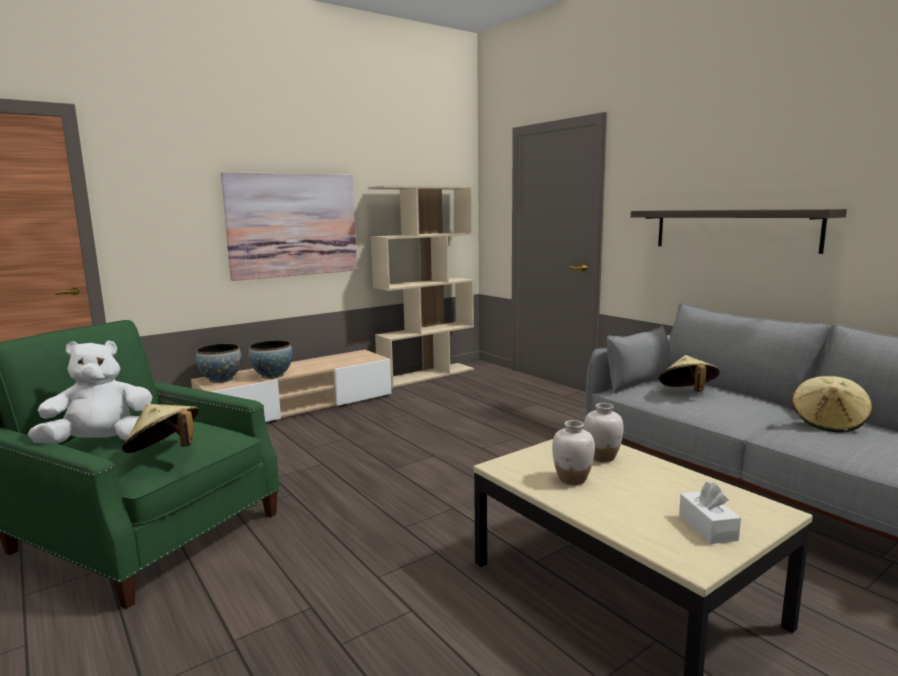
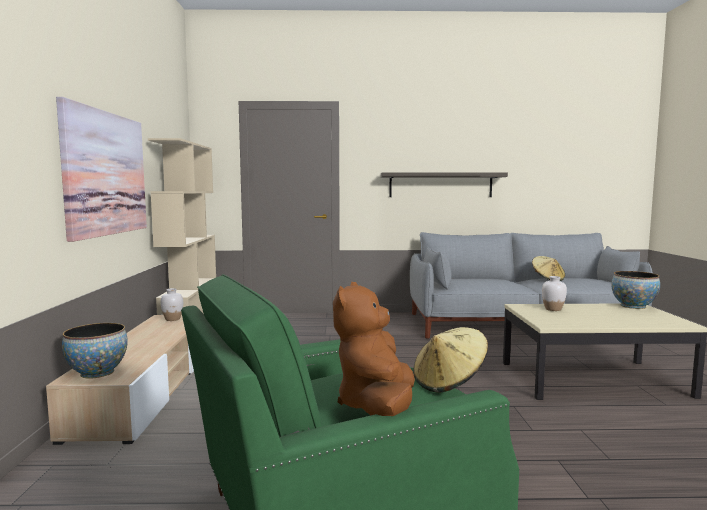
camera: 55 degrees left, 5 degrees down
(101, 443) = (376, 406): white plush toy -> brown plush toy
(272, 375) = (147, 352): bowl -> bowl (633, 306)
(572, 479) = (579, 318): white vase -> white vase (172, 319)
(687, 393) = (476, 281): beige hat -> none
(707, 527) = (650, 315): white tissue box -> none

